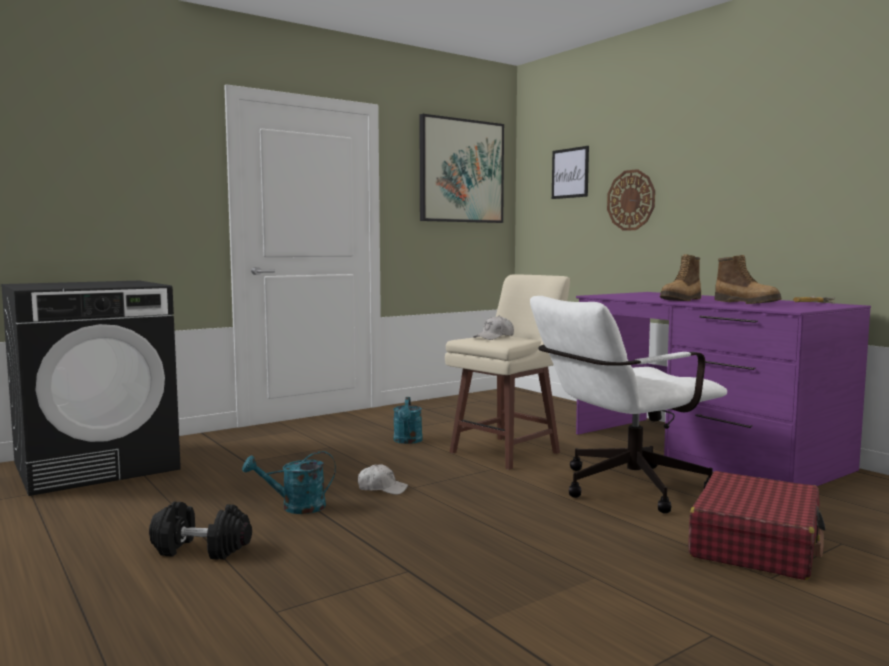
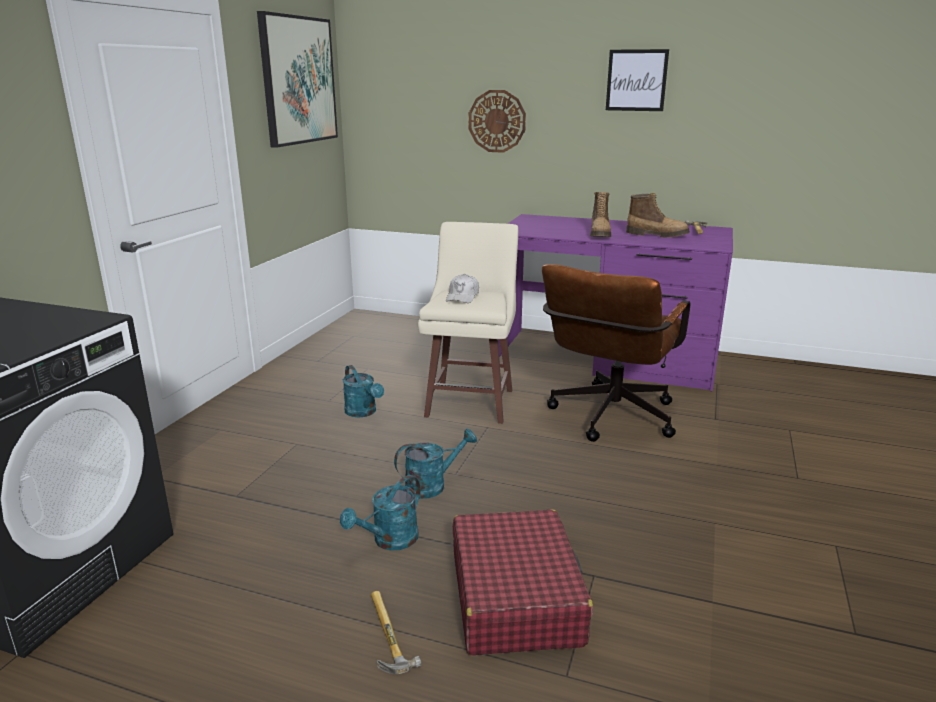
camera: 35 degrees left, 15 degrees up
(202, 549) = (384, 637): black dumbbell -> hammer
(382, 489) = (432, 485): white cap -> turquoise watering can
(570, 173) = (418, 85): picture -> picture (636, 80)
(621, 489) = (608, 419): white office chair -> brown office chair
(755, 544) = (752, 448): red suitcase -> red suitcase (515, 597)

